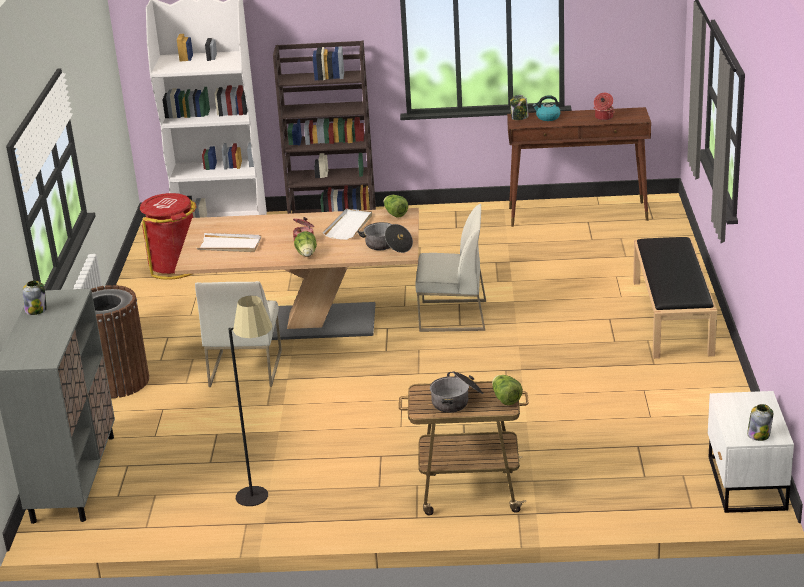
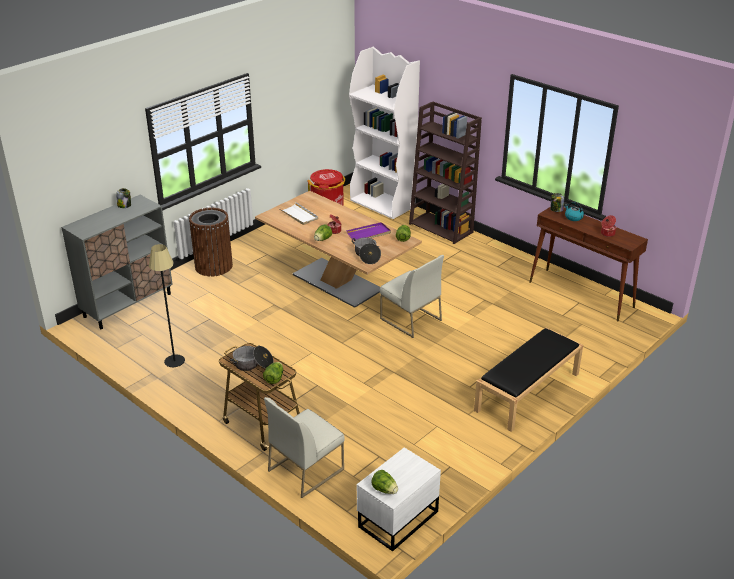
camera: 40 degrees right, 5 degrees up
(245, 368) = (272, 291): white chair -> white chair (306, 469)
(349, 226) = (369, 233): white tray -> purple tray
(759, 434) = (385, 490): jar -> lettuce

